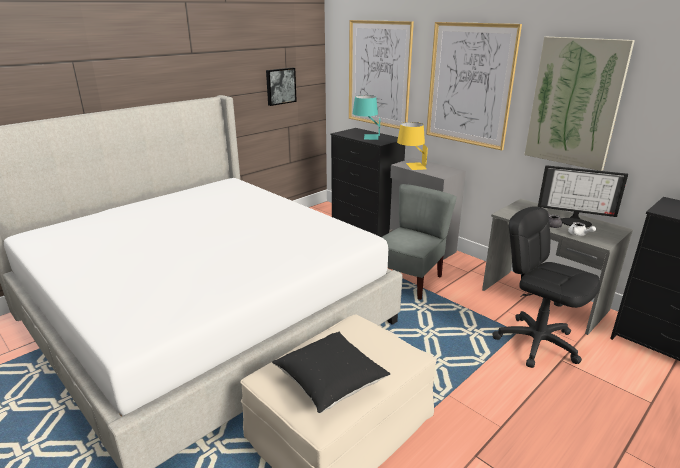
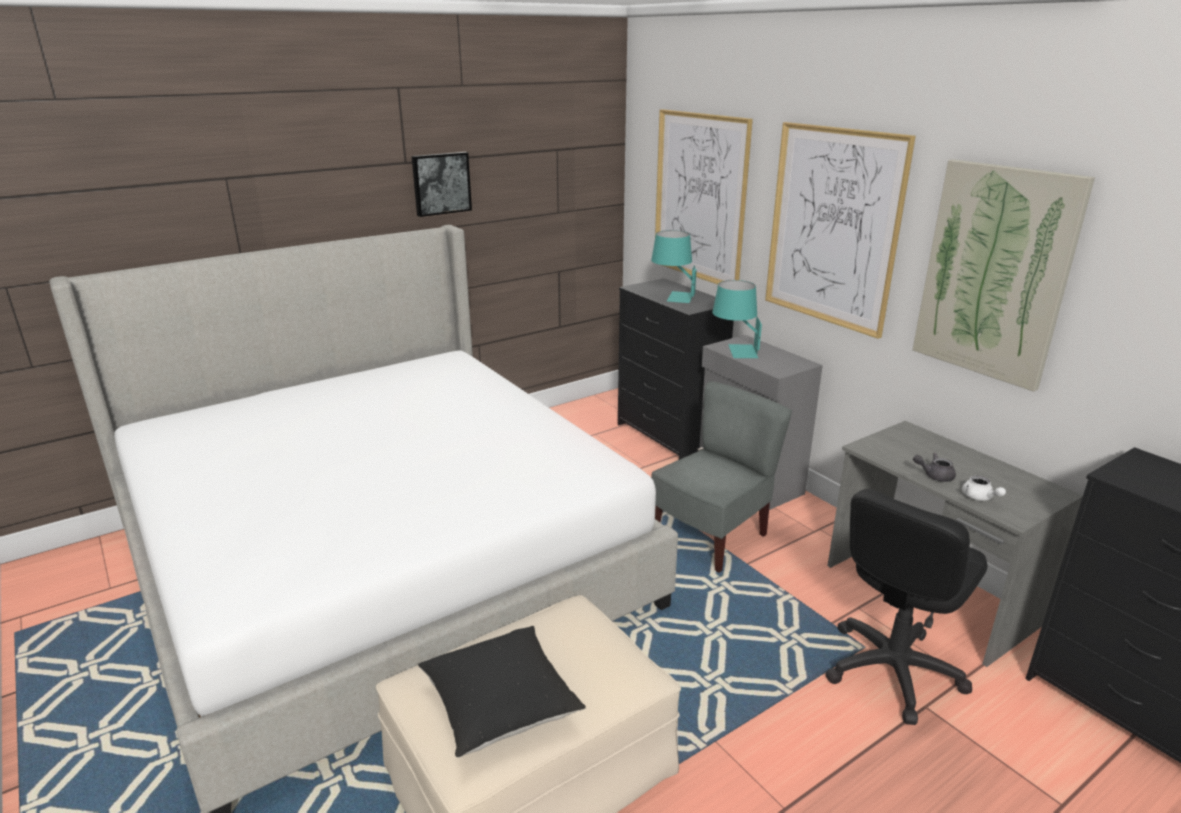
camera: 10 degrees right, 0 degrees up
(280, 86) = (547, 209): picture -> picture (441, 183)
(411, 166) = (734, 351): yellow table lamp -> turquoise table lamp
(536, 343) = (891, 670): black office chair -> black office chair turned 105 degrees counterclockwise
(575, 221) = (984, 472): monitor -> none

